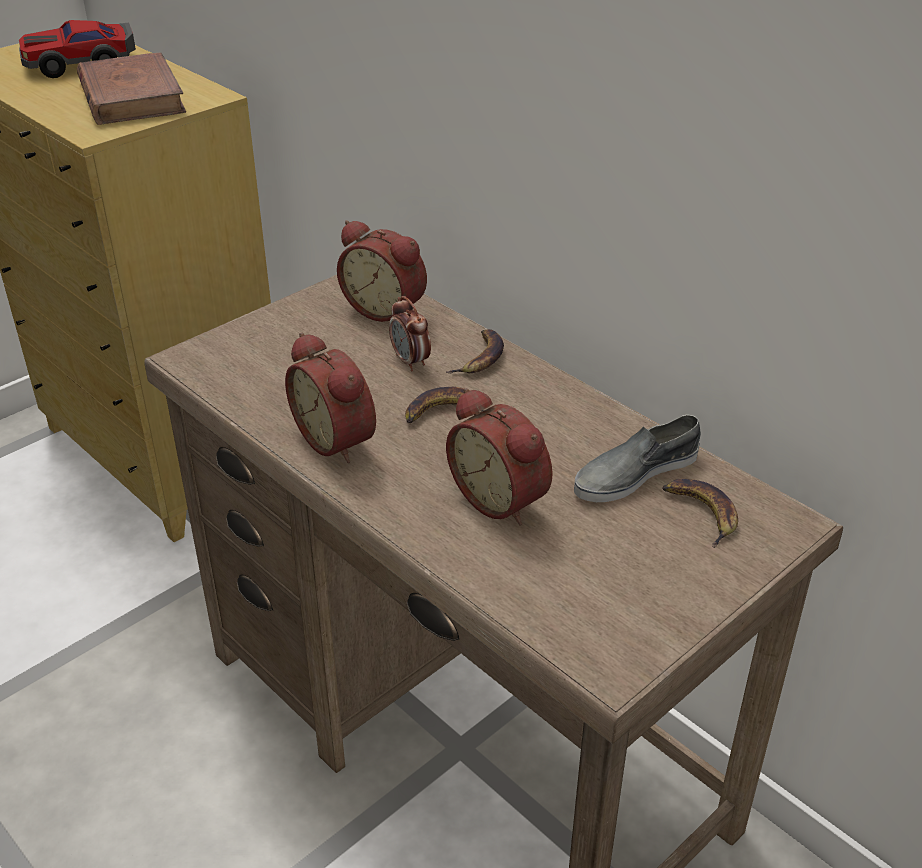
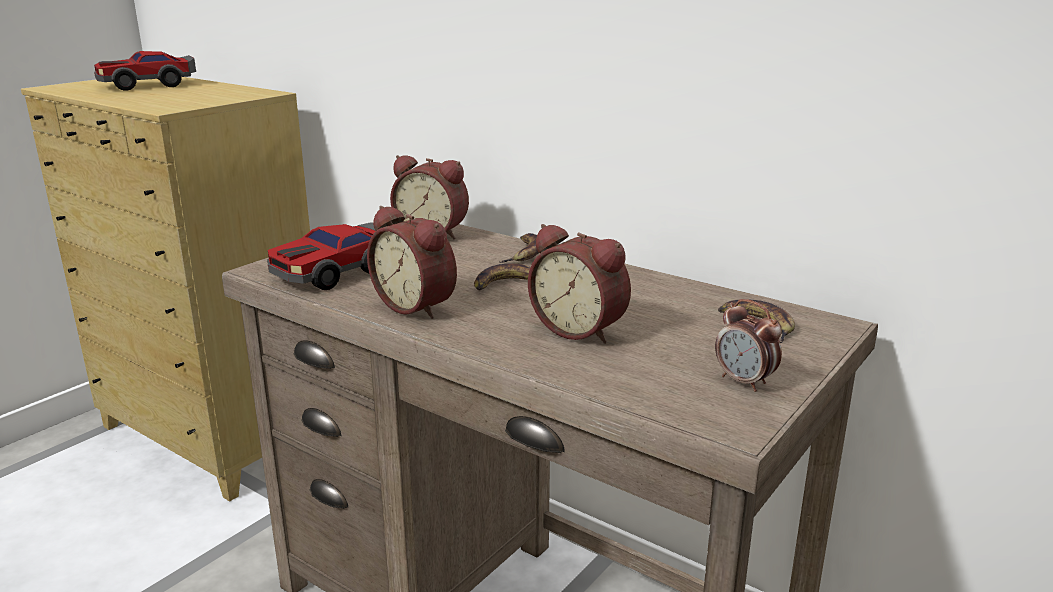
camera: 10 degrees left, 15 degrees down
(131, 96) = (196, 95): brown book -> none
(262, 372) = (334, 272): none -> toy car
(410, 361) = (465, 259): alarm clock -> alarm clock (744, 382)
(635, 473) = (688, 306): grey shoe -> none

